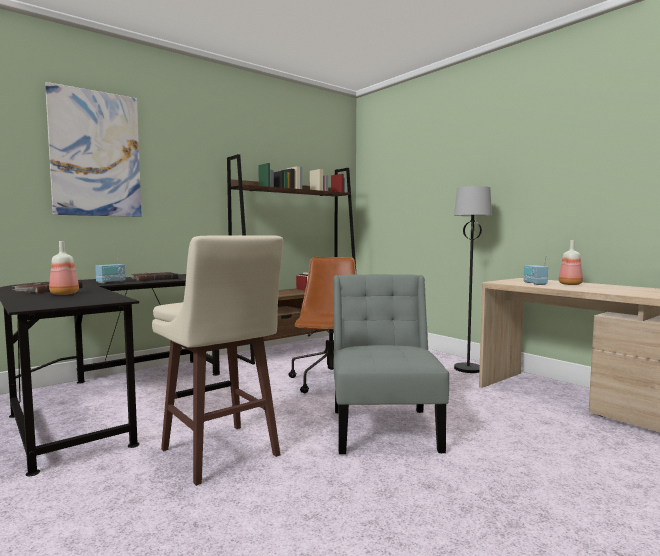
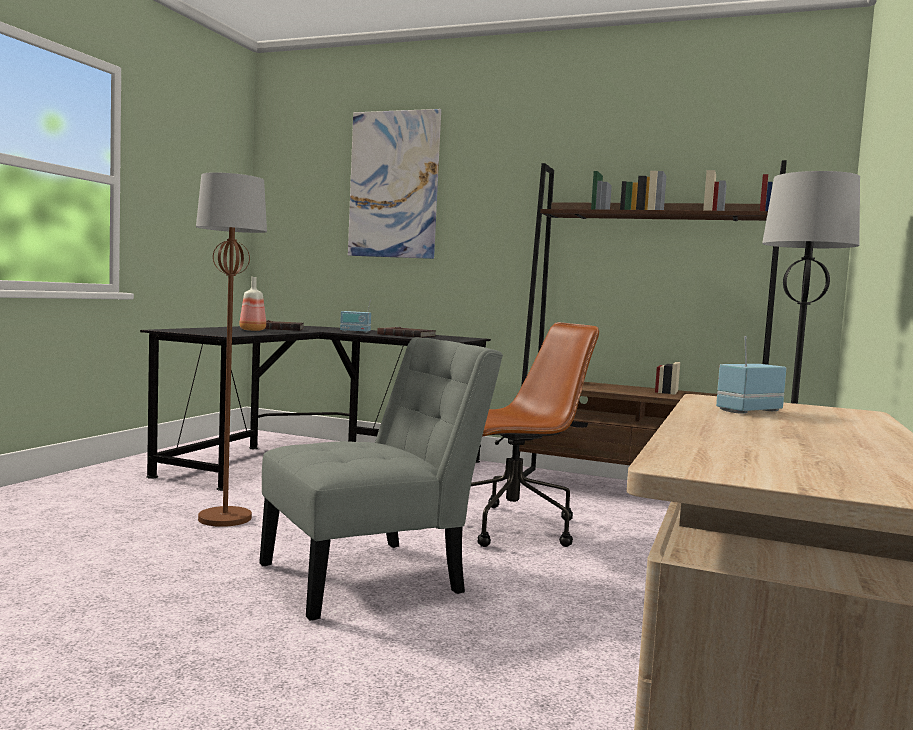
camera: 60 degrees right, 0 degrees up
(220, 454) = (224, 518): beige stool -> brown floor lamp
(570, 284) = (813, 426): bottle -> none

